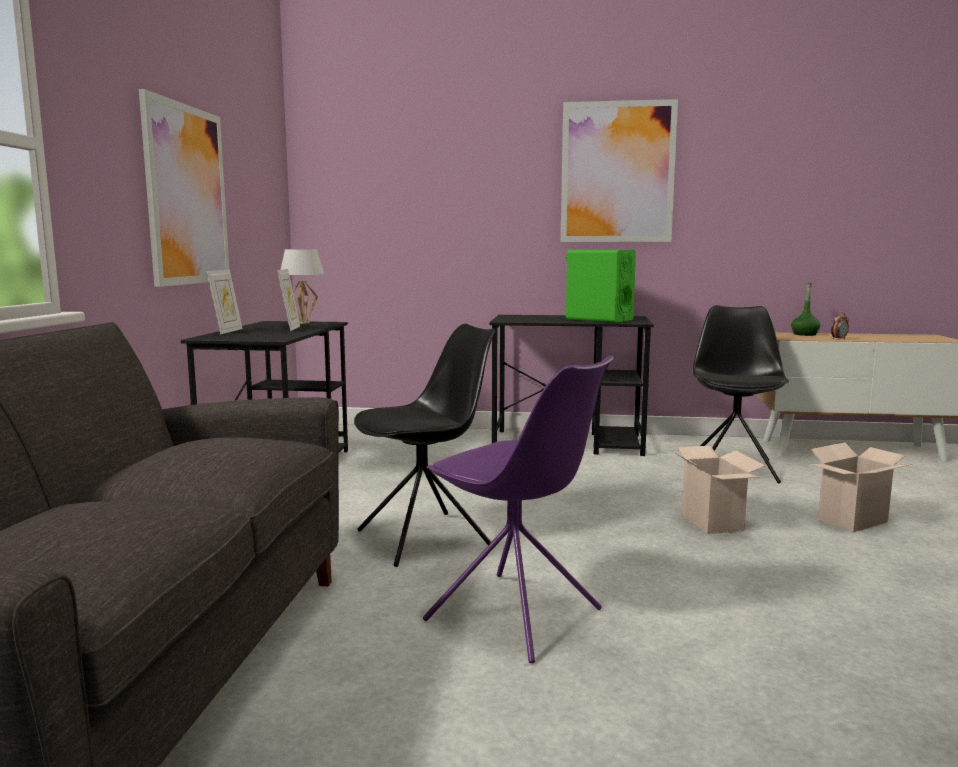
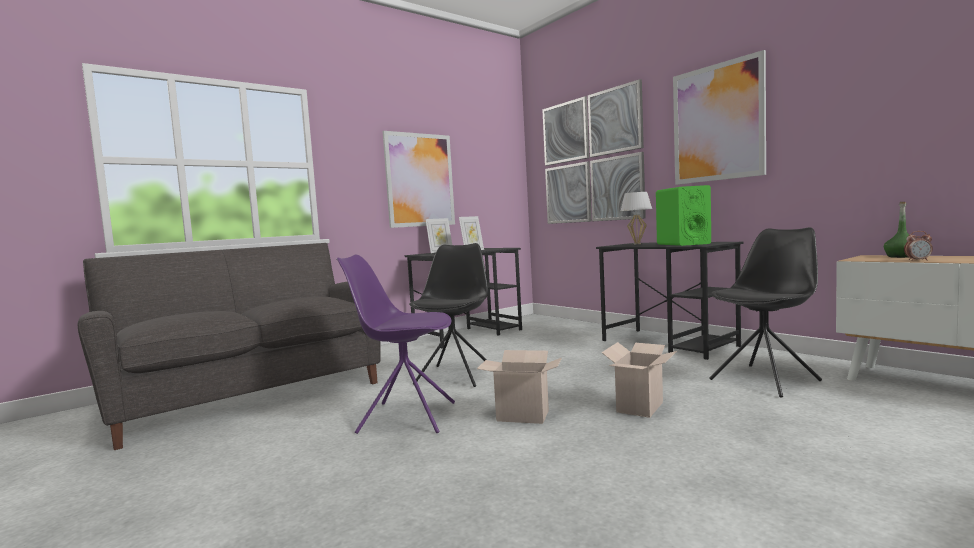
camera: 45 degrees right, 5 degrees down
(304, 323) = (495, 248): white table lamp -> white table lamp (637, 244)
(423, 191) = (590, 159): none -> picture
(426, 538) = (455, 375): black chair -> black chair turned 90 degrees counterclockwise
(516, 616) = (406, 417): purple chair -> purple chair turned 105 degrees clockwise
(853, 521) = (774, 437): cardboard box -> cardboard box (521, 416)

